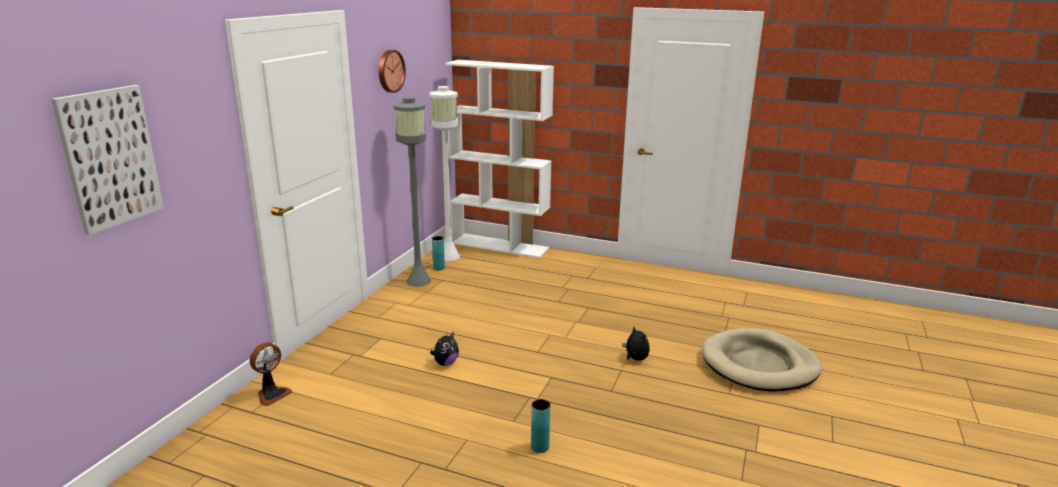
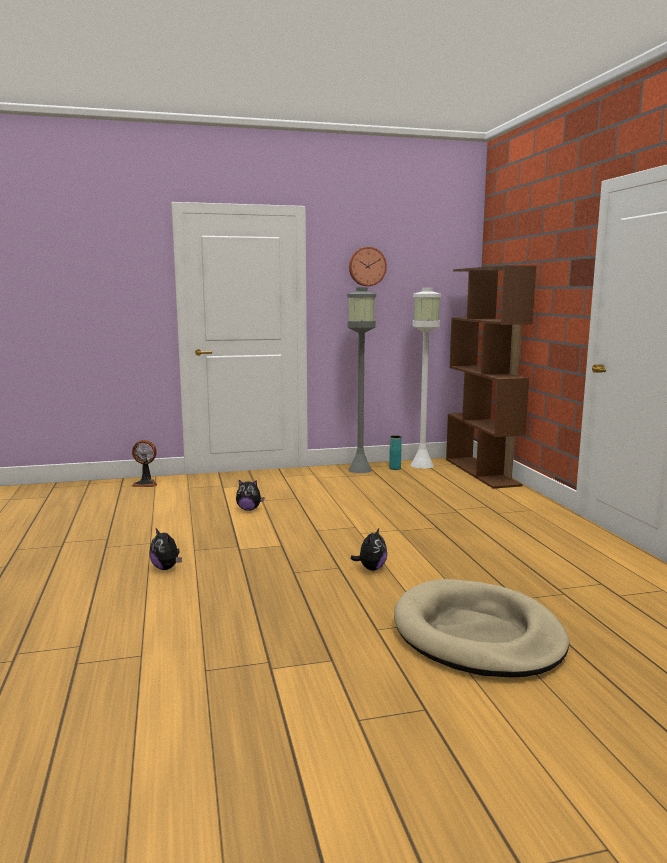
camera: 55 degrees right, 10 degrees down
(111, 158) = (60, 277): picture -> none
(500, 246) = (482, 472): white bookcase -> brown bookcase
(540, 447) = (166, 568): turquoise vase -> plush toy

